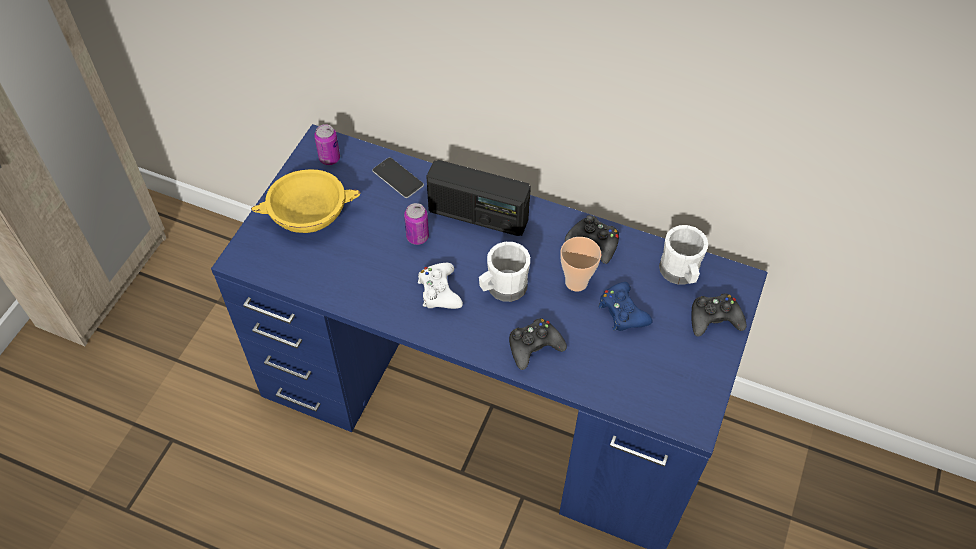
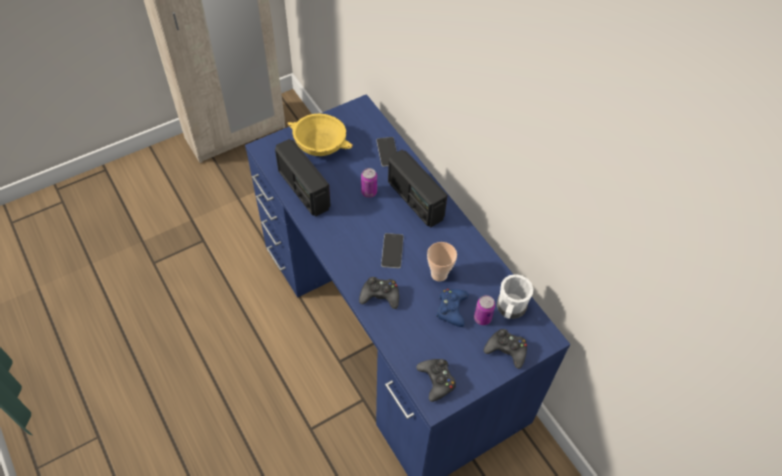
camera: 35 degrees right, 0 degrees up
(329, 158) = (358, 119): can -> can (482, 318)
(336, 280) = (303, 189): none -> radio
(439, 291) = (354, 230): white game controller -> none
(503, 287) = (392, 250): white mug -> phone
(594, 243) = (471, 258): black game controller -> black game controller (436, 380)

